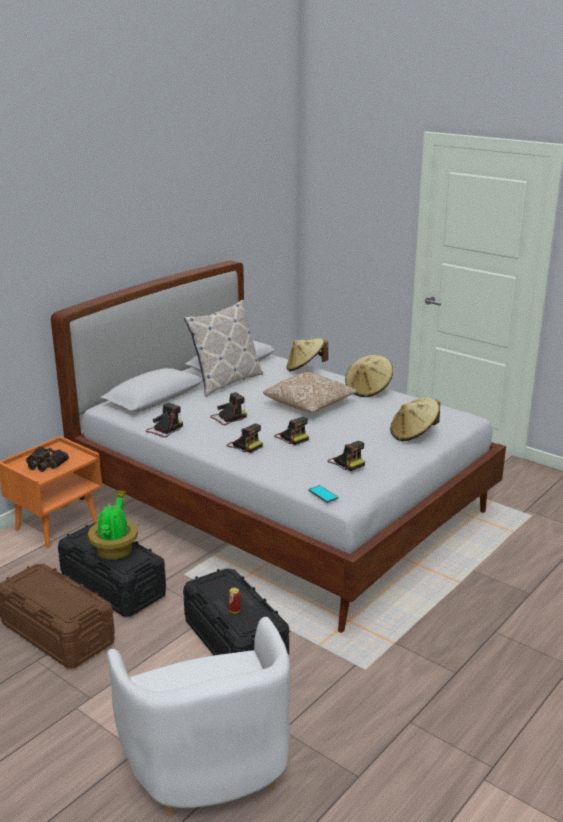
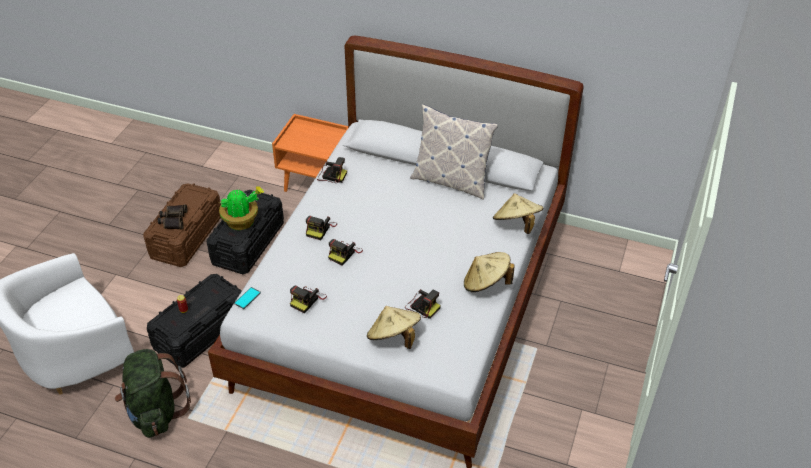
camera: 70 degrees right, 20 degrees up
(45, 464) = (306, 137): binoculars -> binoculars (173, 219)
(228, 418) = (369, 204): camera -> camera (422, 306)
(309, 405) = (425, 249): pillow -> none
(344, 695) = (155, 411): none -> green backpack

